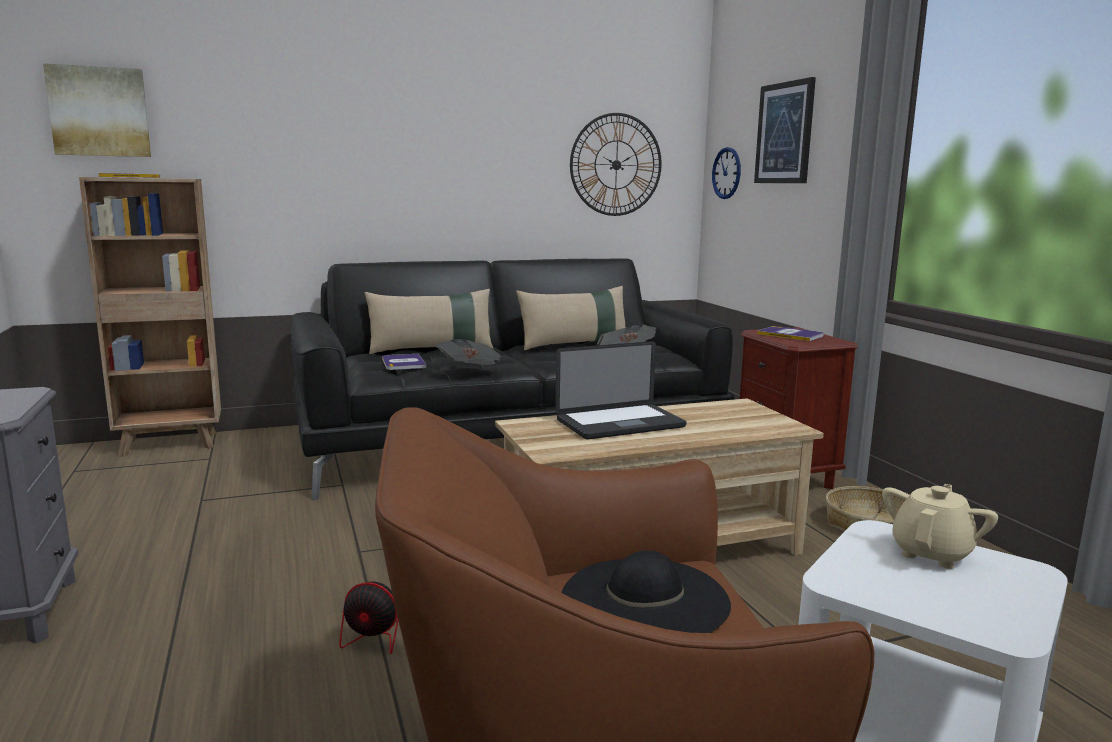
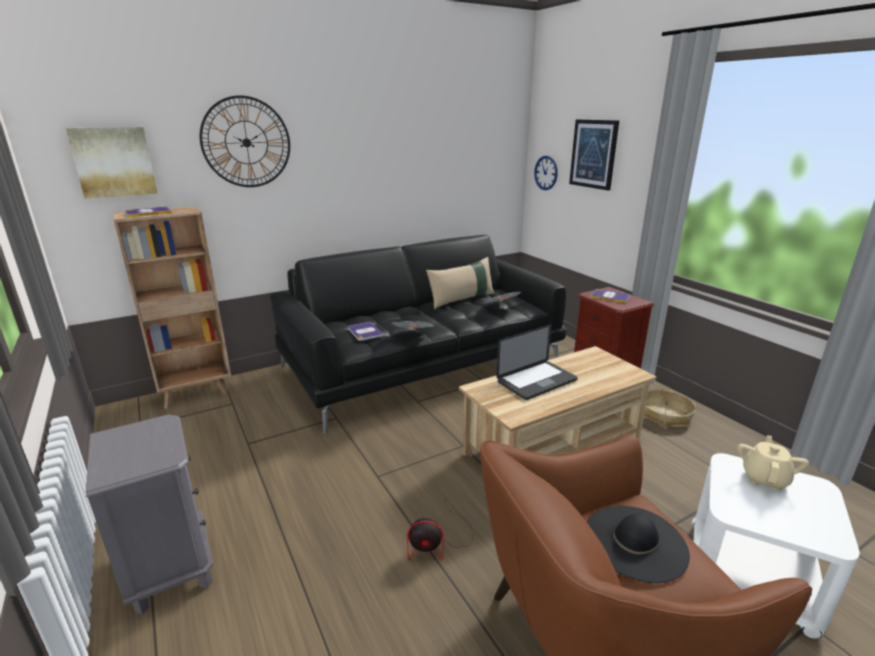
camera: 10 degrees left, 10 degrees up
(431, 350) = (373, 314): beige pillow -> none
(616, 165) = (473, 169): wall clock -> wall clock (246, 142)

